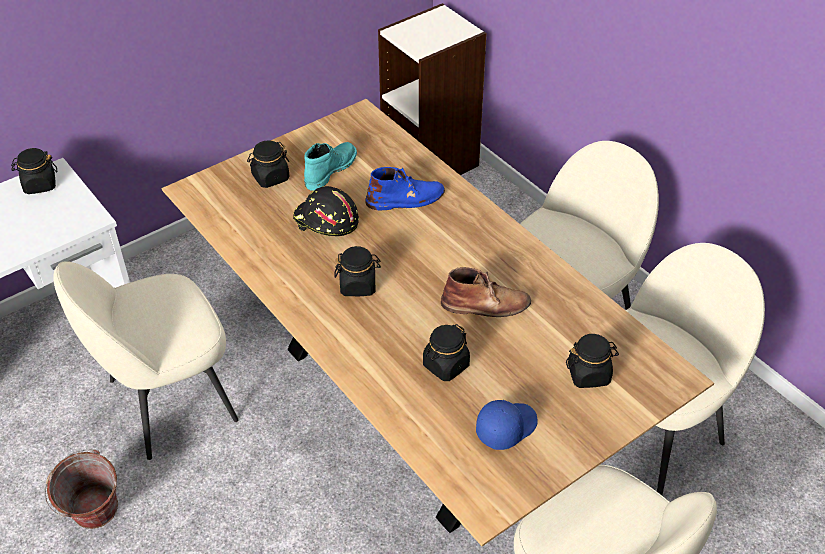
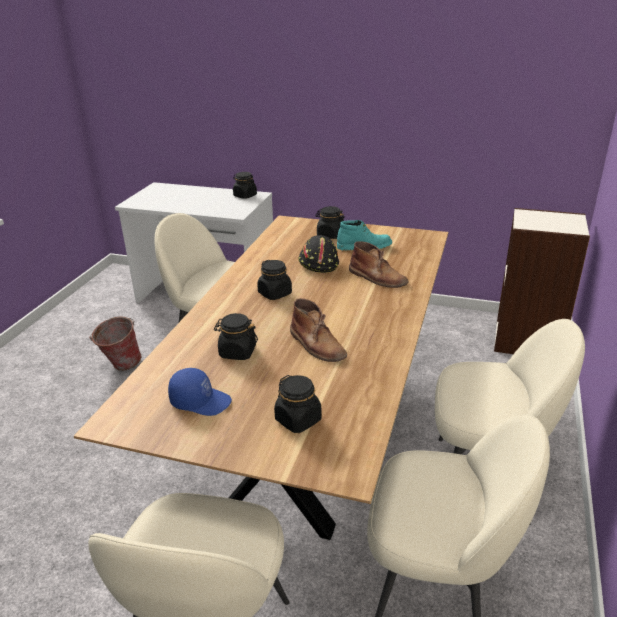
camera: 55 degrees right, 15 degrees down
(406, 199) = (377, 278): blue boot -> brown boot

